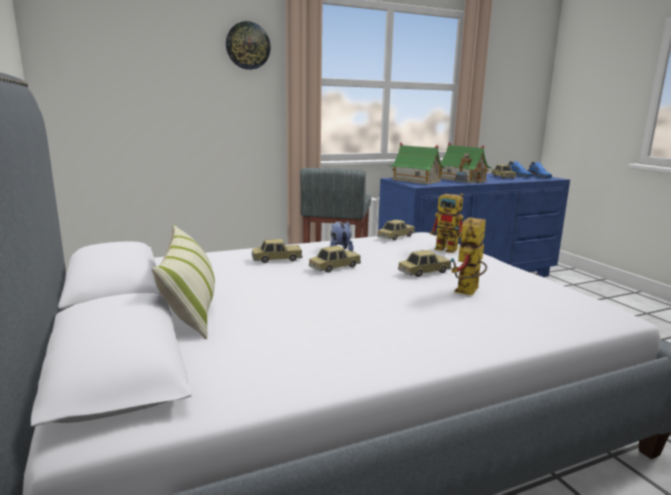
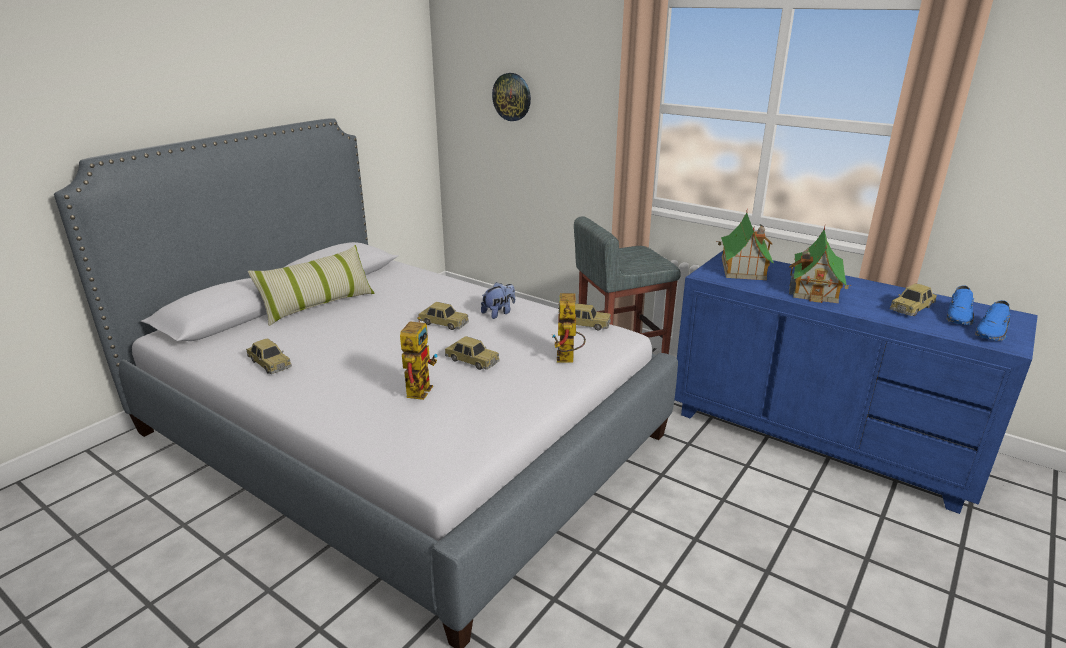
camera: 60 degrees right, 10 degrees up
(248, 46) = (594, 64): wall clock -> wall clock (512, 97)
(276, 259) = (441, 299): toy car -> toy car (269, 363)
(468, 292) = (419, 388): toy robot -> toy robot turned 105 degrees clockwise

